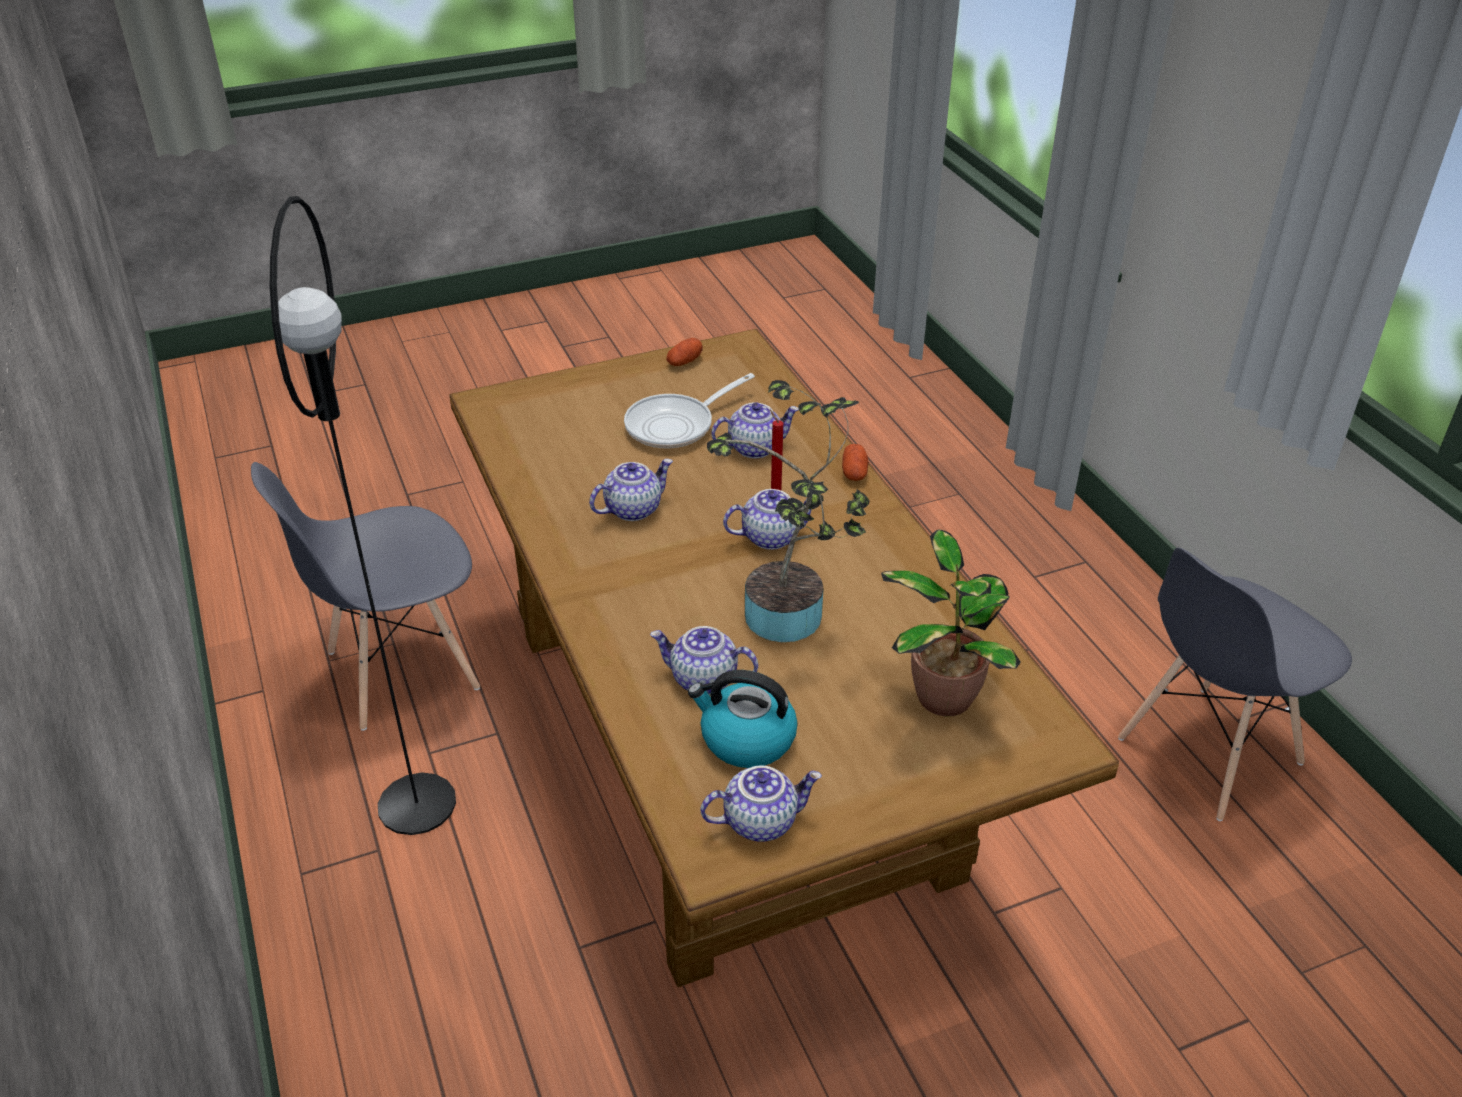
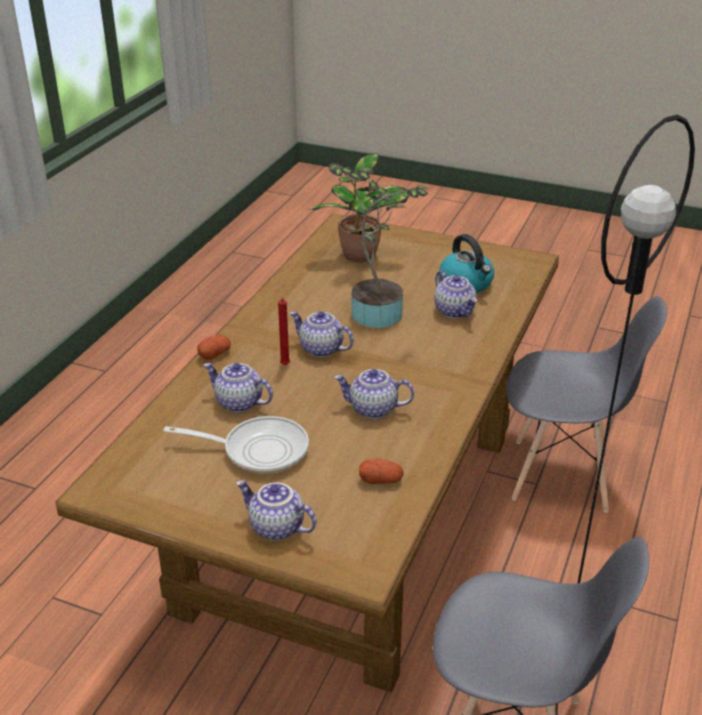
camera: 135 degrees left, 5 degrees down
(684, 362) = (162, 503): potato -> potato (381, 480)
(760, 820) = (497, 261): teapot -> teapot (275, 528)
(1208, 751) = (142, 370): grey chair -> grey chair (561, 475)

